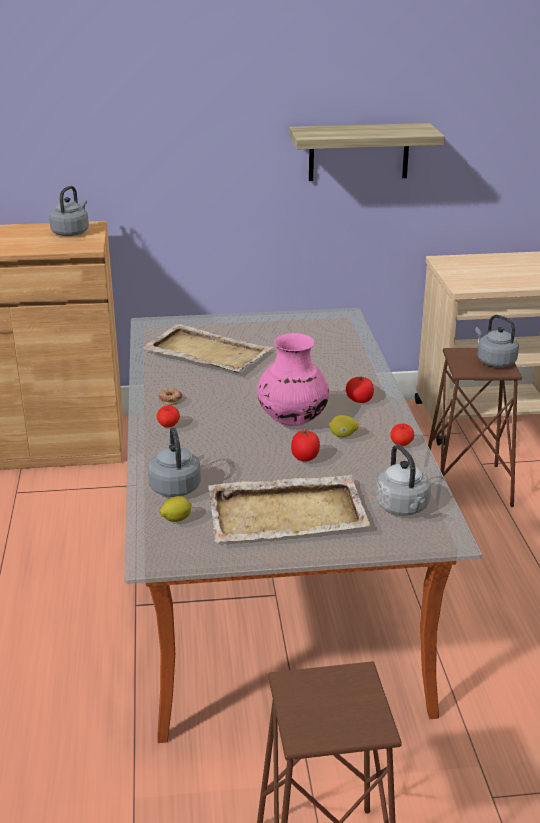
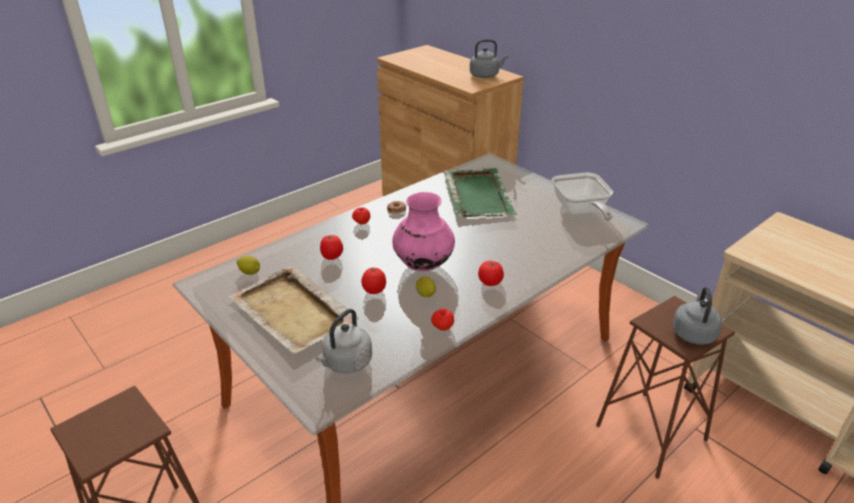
camera: 55 degrees right, 5 degrees up
(174, 486) = (289, 255): grey kettle -> none
(206, 352) = (477, 195): beige tray -> green tray
(213, 462) = (332, 257): none -> tomato
(303, 323) = (580, 211): none -> frying pan
(358, 152) = (737, 80): shelf -> none

